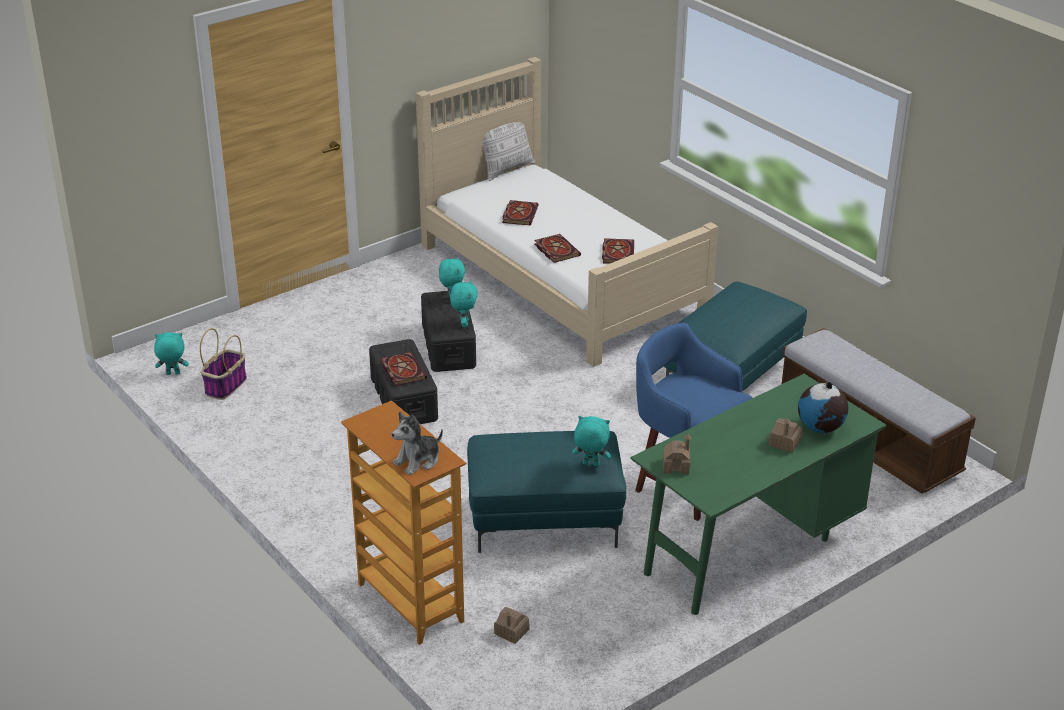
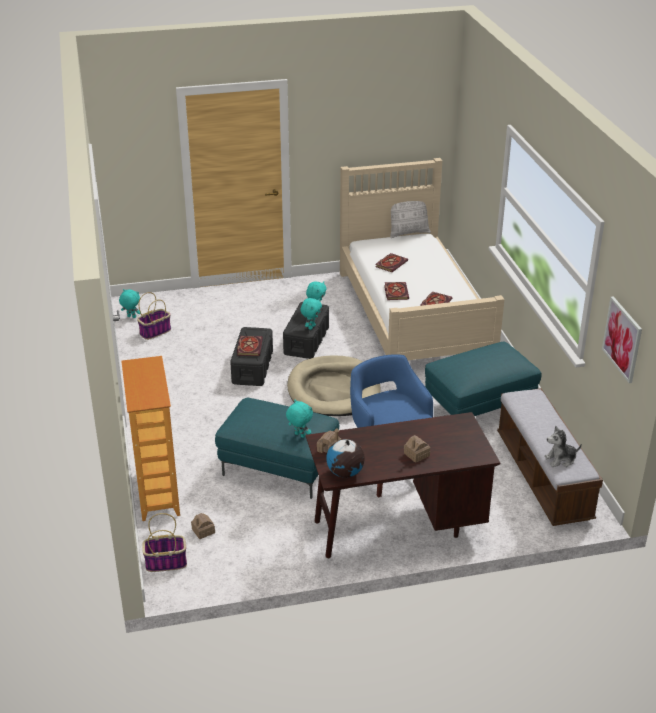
camera: 25 degrees right, 0 degrees up
(418, 461) = (143, 396): plush toy -> plush toy (560, 460)
(496, 687) = (166, 562): none -> basket
(535, 401) = (333, 390): none -> beige dog bed
(749, 550) = (397, 527): green desk -> brown desk
(821, 428) = (450, 452): globe -> globe (345, 473)
(970, 235) = (622, 339): none -> picture

